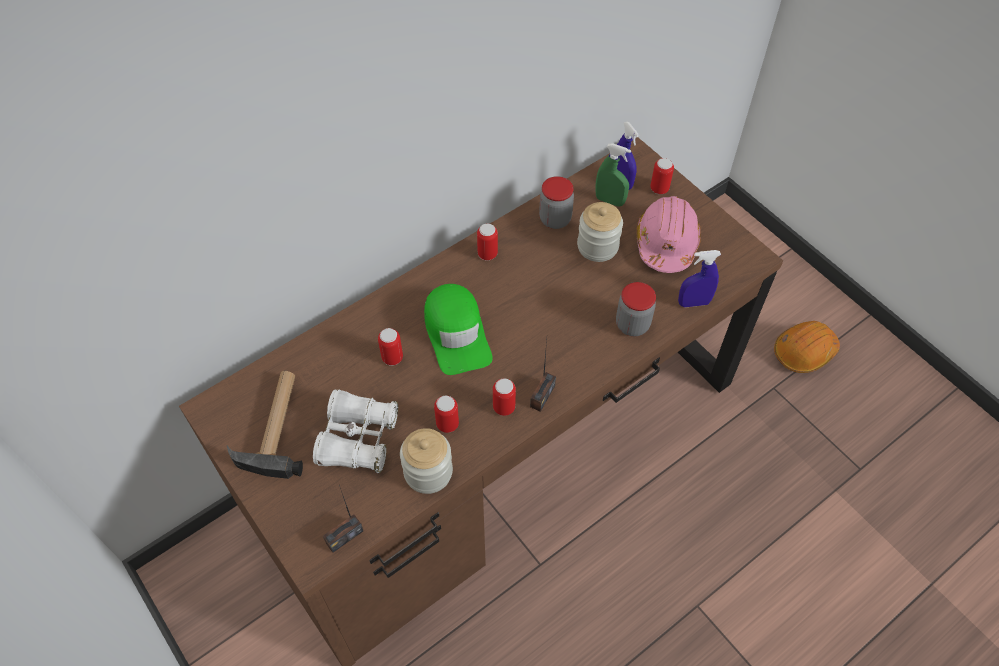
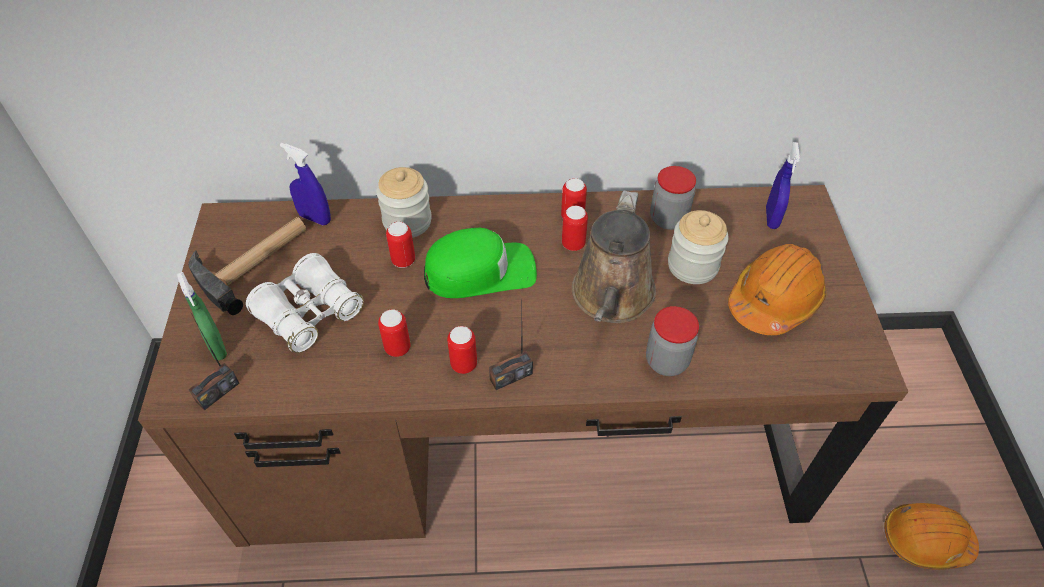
camera: 35 degrees right, 5 degrees down
(344, 537) = (217, 392): radio -> radio turned 45 degrees counterclockwise
(428, 472) = (340, 381): jar -> jar (407, 221)
(457, 333) = (480, 271): green cap -> green cap turned 120 degrees counterclockwise
(563, 300) = (611, 298): none -> brown watering can
(609, 200) = (742, 229): green spray bottle -> green spray bottle (217, 346)
(659, 189) = (809, 244): can -> can (573, 244)
(666, 242) = (774, 300): pink hard hat -> orange hard hat
(693, 303) = (757, 377): blue spray bottle -> blue spray bottle (315, 218)

